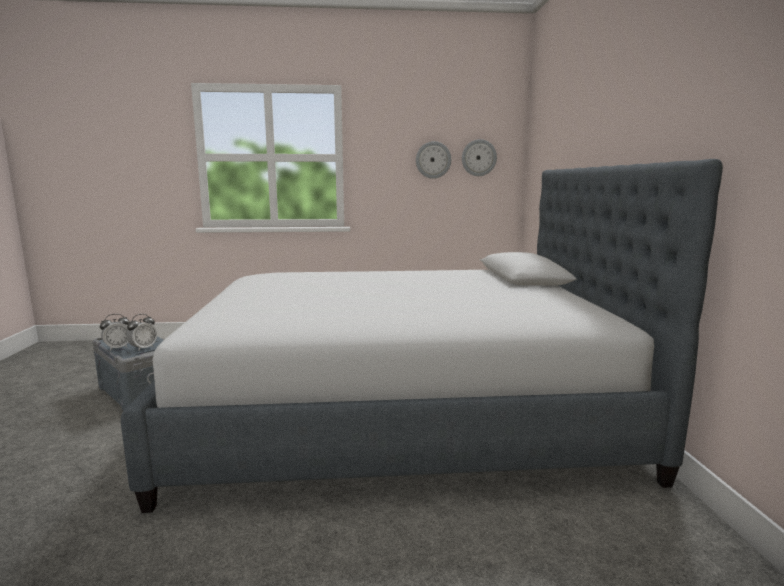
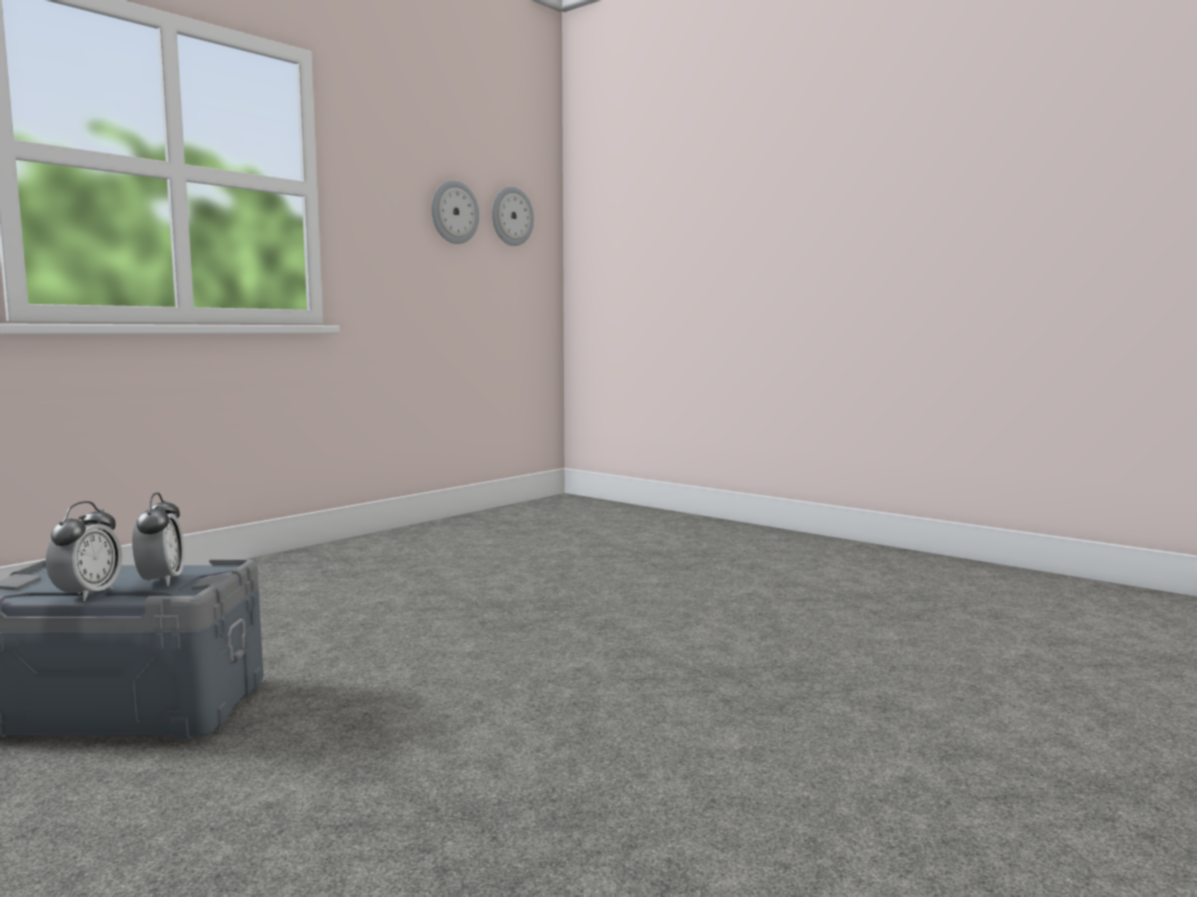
camera: 45 degrees left, 5 degrees down
(400, 412) = (653, 591): bed -> none

